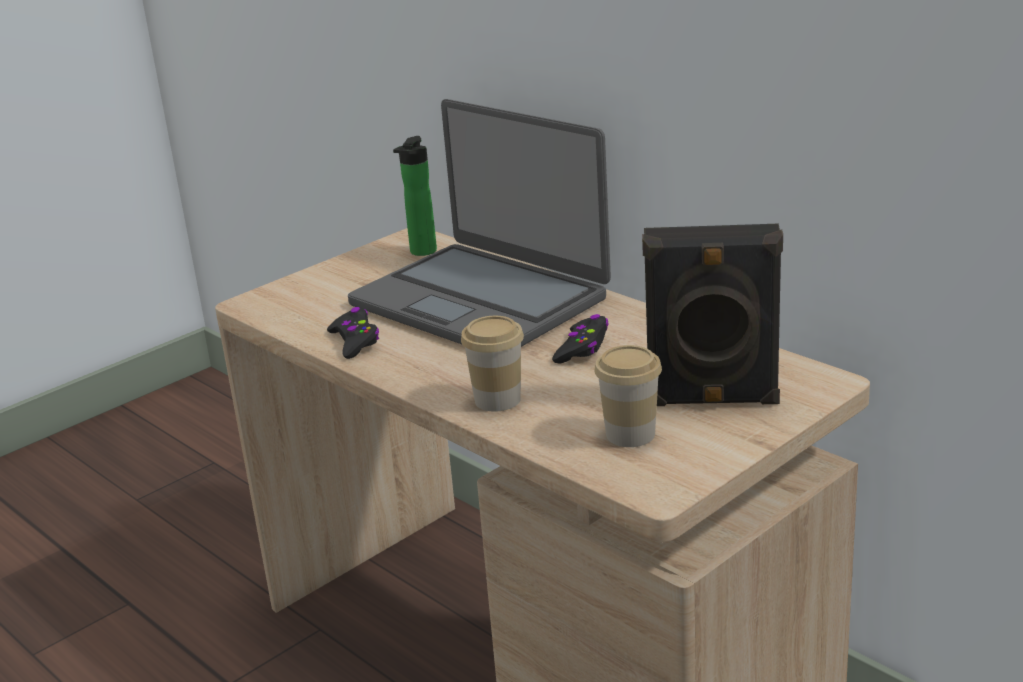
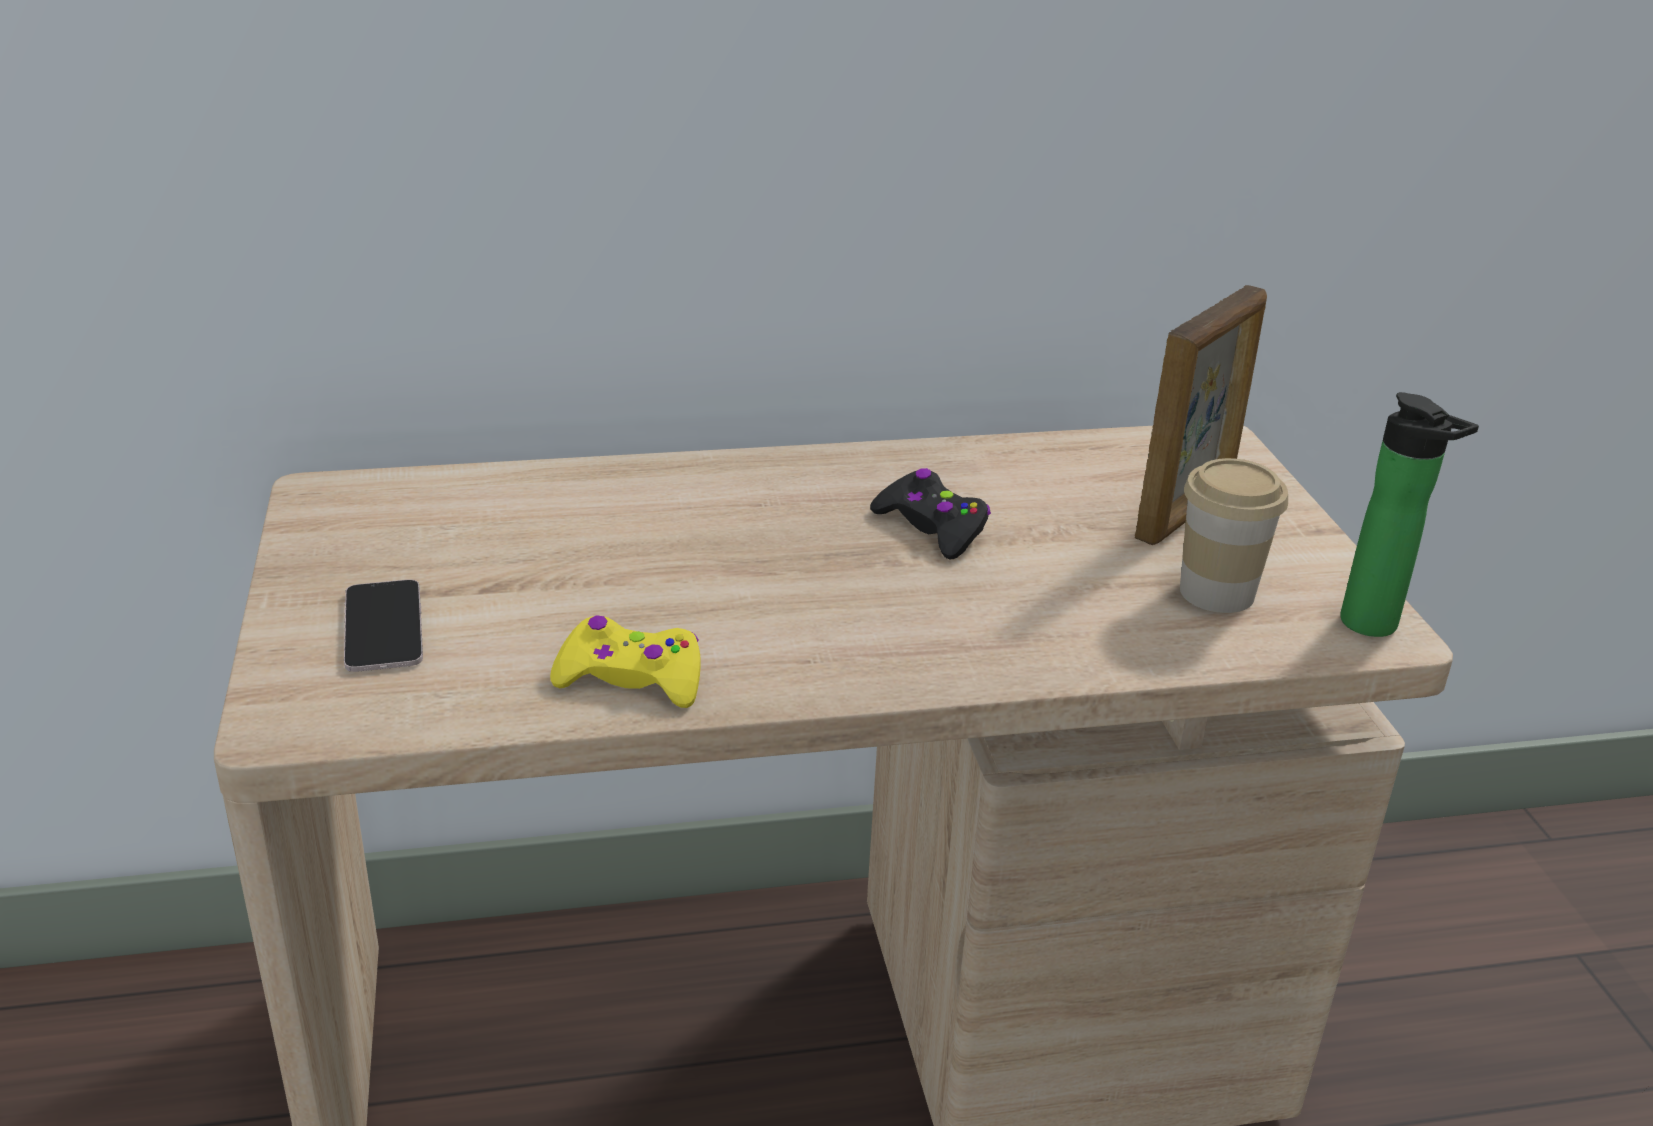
camera: 60 degrees left, 5 degrees up
(331, 289) = (383, 627): none -> phone
(355, 341) = (631, 678): black game controller -> yellow game controller
(421, 252) = (399, 508): bottle -> bottle (1376, 627)
(480, 301) = (662, 532): laptop -> none
(497, 400) = (1005, 640): cup -> none
(712, 400) = (1185, 512): black speaker -> picture frame

